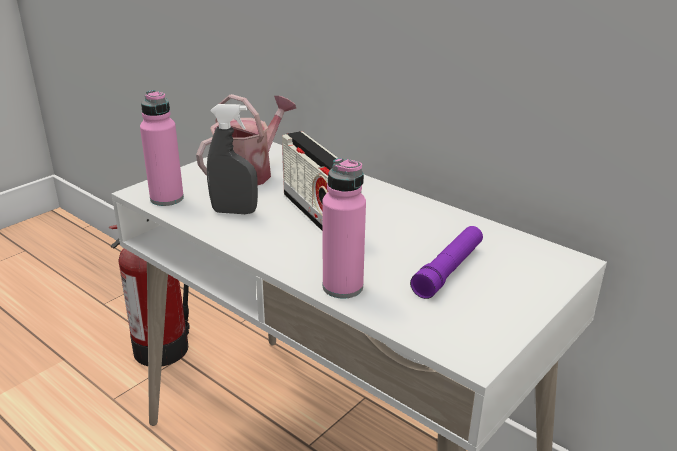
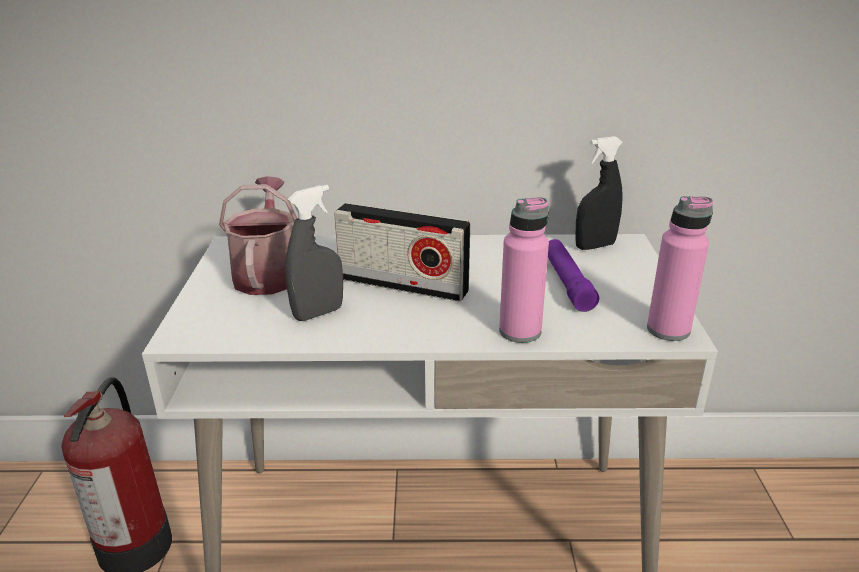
camera: 40 degrees left, 0 degrees up
(167, 198) = (223, 331): pink bottle -> pink bottle (668, 330)
(531, 252) = (595, 246): none -> black spray bottle

